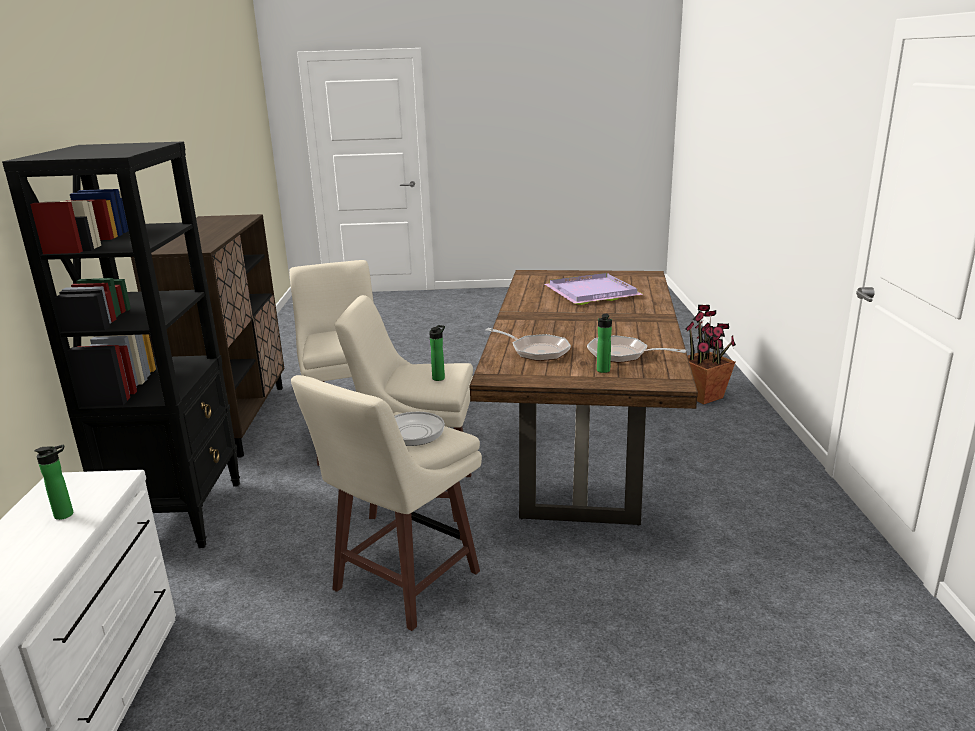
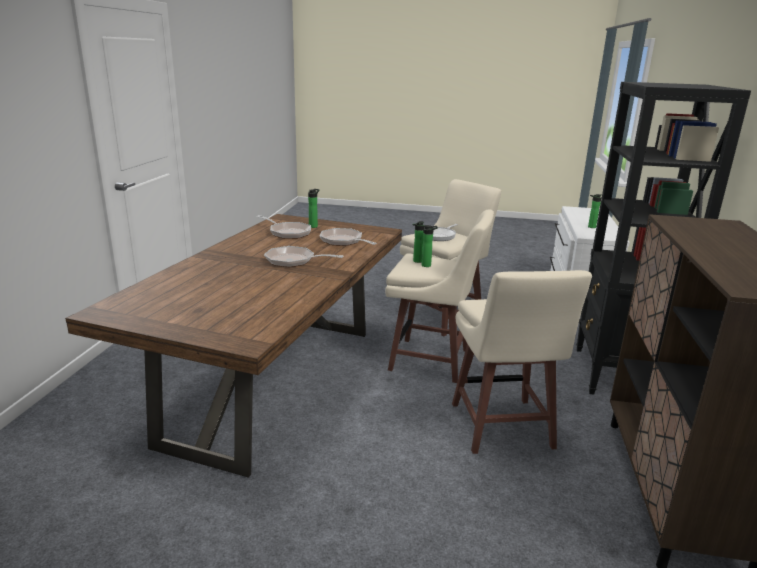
camera: 170 degrees left, 0 degrees up
(424, 374) = (427, 265): none -> bottle
(565, 321) = (294, 261): none -> frying pan
(591, 293) = (222, 290): purple tray -> none
(704, 396) = (84, 422): potted plant -> none

